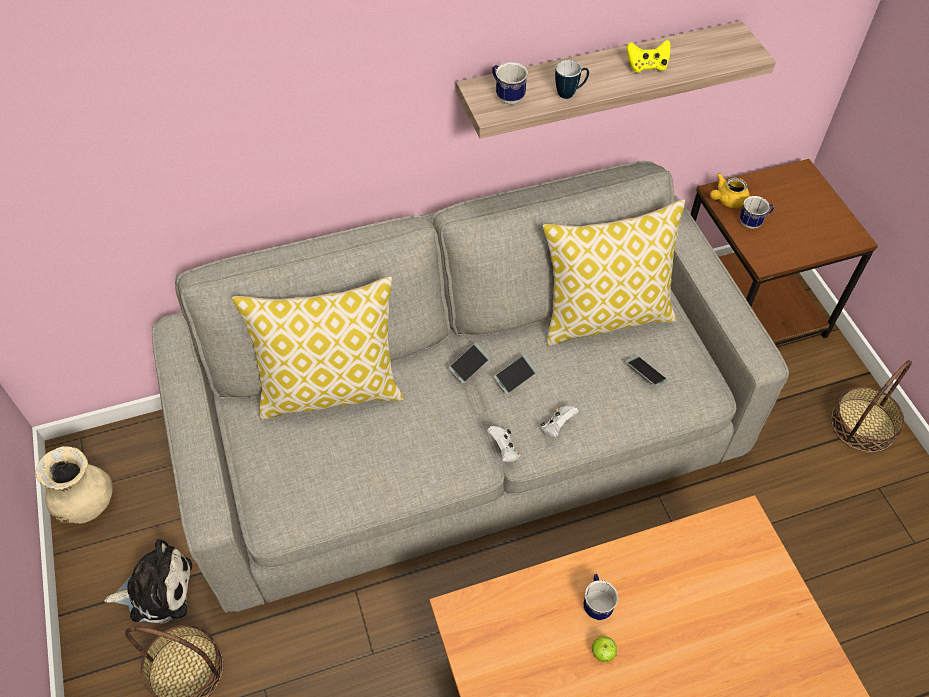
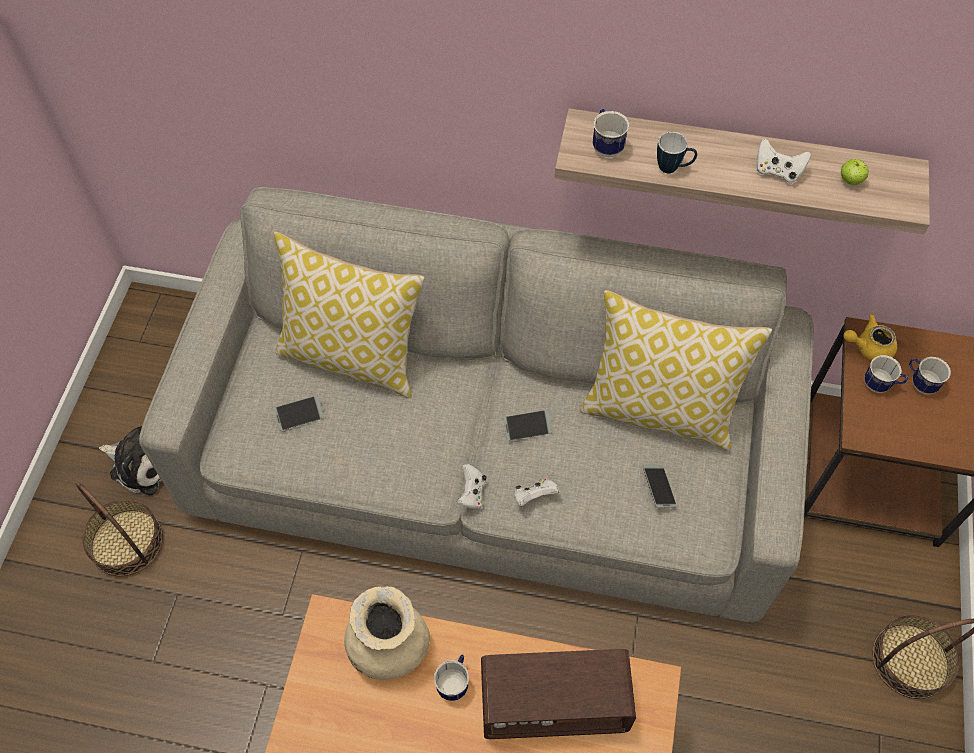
camera: 30 degrees right, 5 degrees up
(87, 504) = (132, 356): beige vase -> beige vase (389, 648)
(469, 365) = (493, 395): phone -> phone (299, 415)
(603, 653) = (429, 729): apple -> apple (850, 181)
(647, 67) = (777, 172): yellow game controller -> white game controller
(684, 576) = (553, 704): none -> radio
(777, 209) = (919, 383): none -> mug

